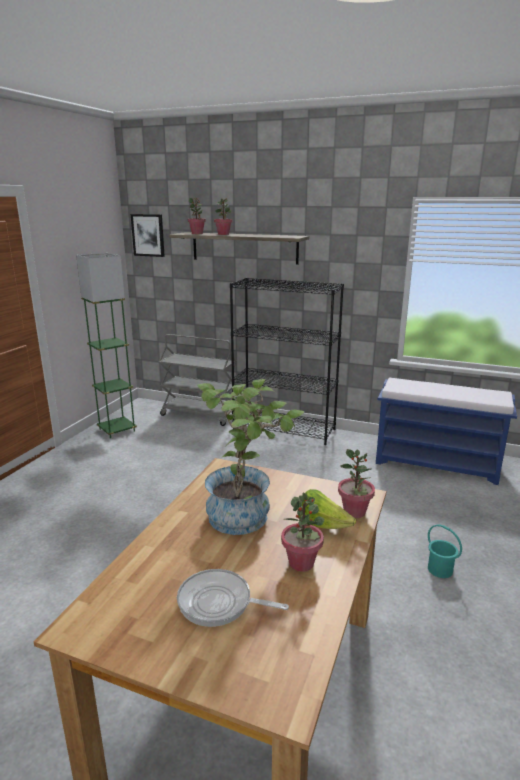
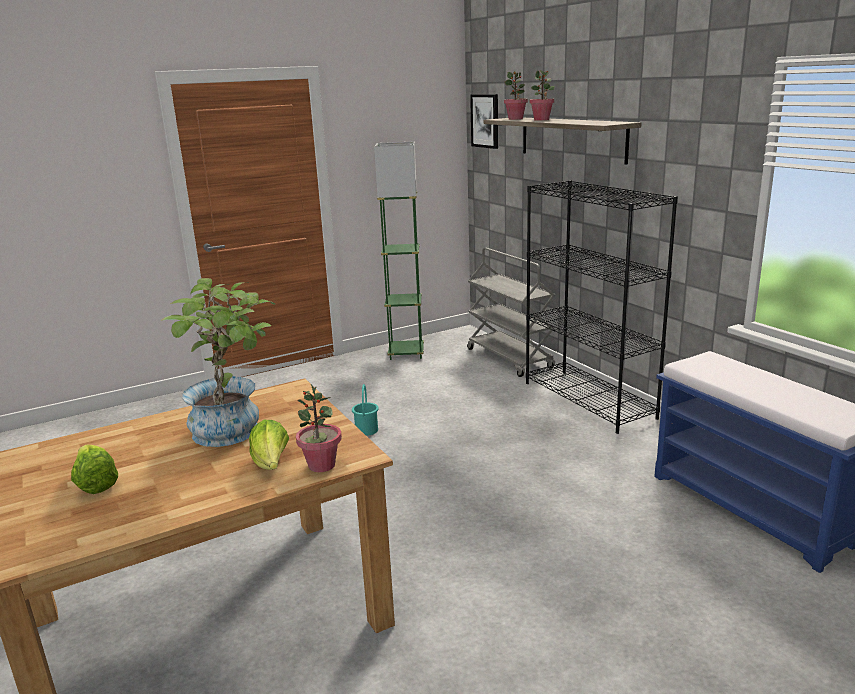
camera: 40 degrees right, 0 degrees up
(219, 603) = (95, 484): frying pan -> lettuce
(301, 563) = (196, 484): potted plant -> none
(440, 570) = (549, 626): turquoise bucket -> turquoise bucket (366, 430)

